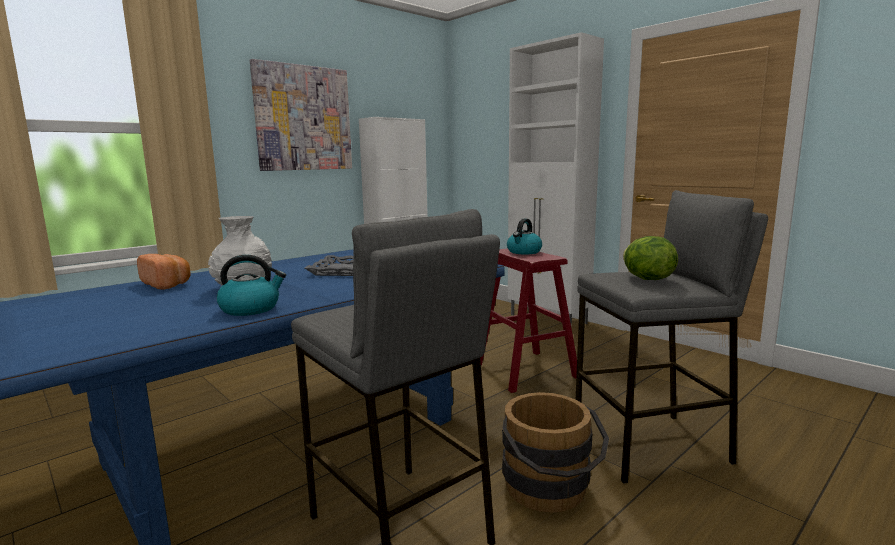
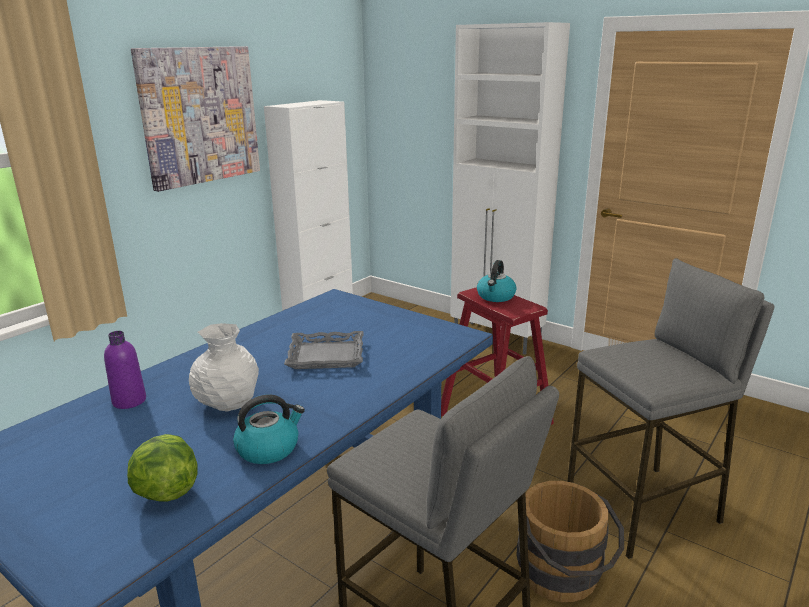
camera: 10 degrees left, 10 degrees up
(167, 284) = (129, 401): bread -> purple bottle
(646, 279) = (654, 364): lettuce -> lettuce (166, 492)

